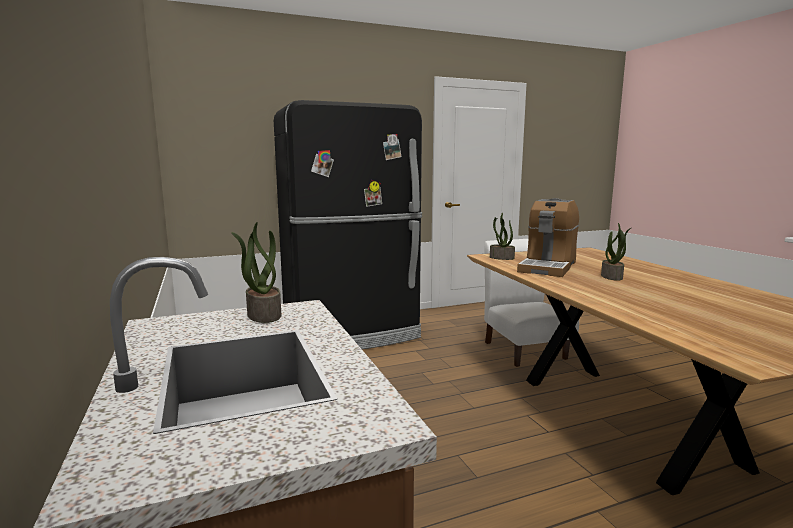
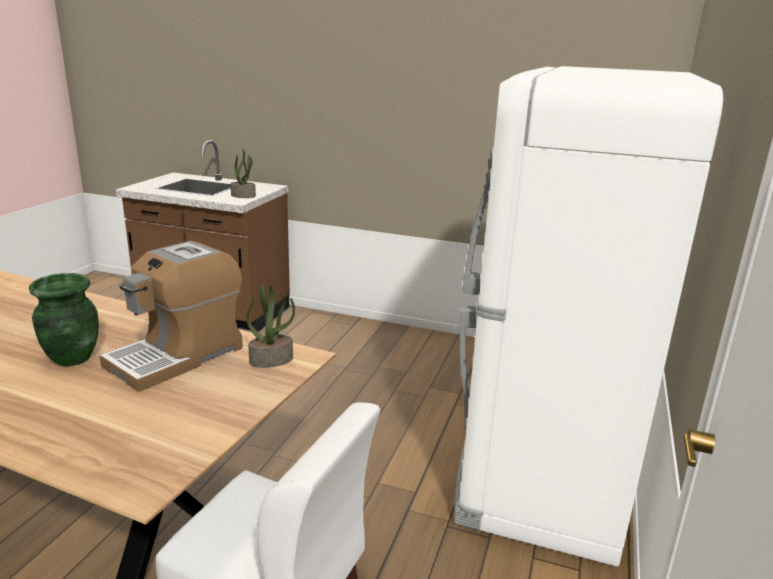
camera: 130 degrees right, 10 degrees up
(352, 334) = (541, 473): black fridge -> white fridge
(548, 267) = (177, 356): coffee machine -> coffee machine turned 120 degrees counterclockwise
(612, 277) = (71, 358): potted plant -> green vase

